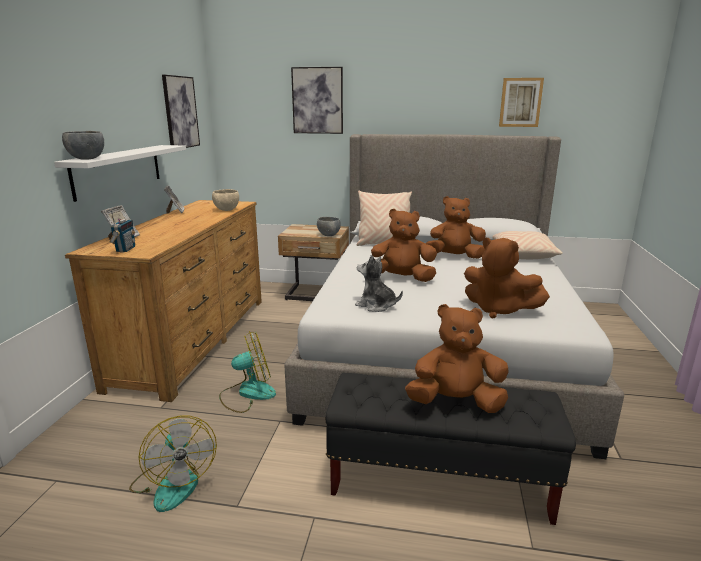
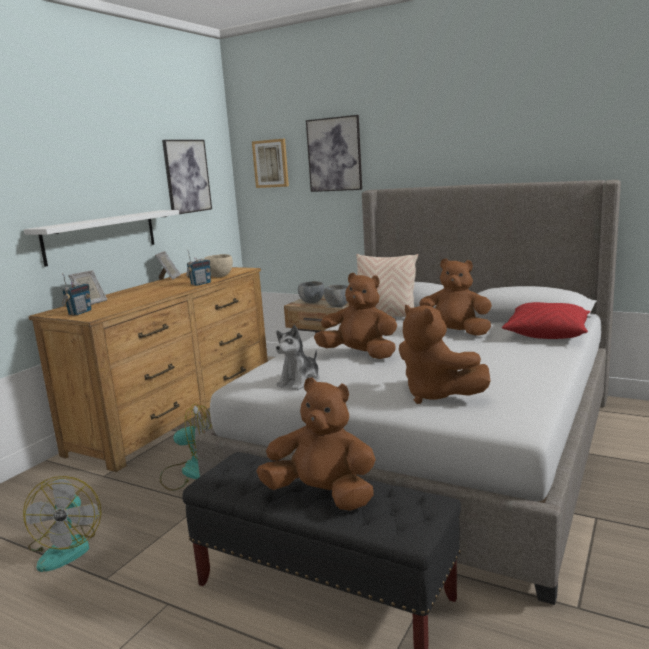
camera: 20 degrees right, 5 degrees down
(86, 158) = (54, 225): grey bowl -> grey bowl (311, 302)
(218, 217) = (200, 284): none -> radio
(376, 305) = (300, 381): plush toy -> plush toy turned 105 degrees counterclockwise
(520, 102) = (570, 139): picture -> picture (271, 163)
(522, 255) = (546, 333): beige pillow -> red pillow

